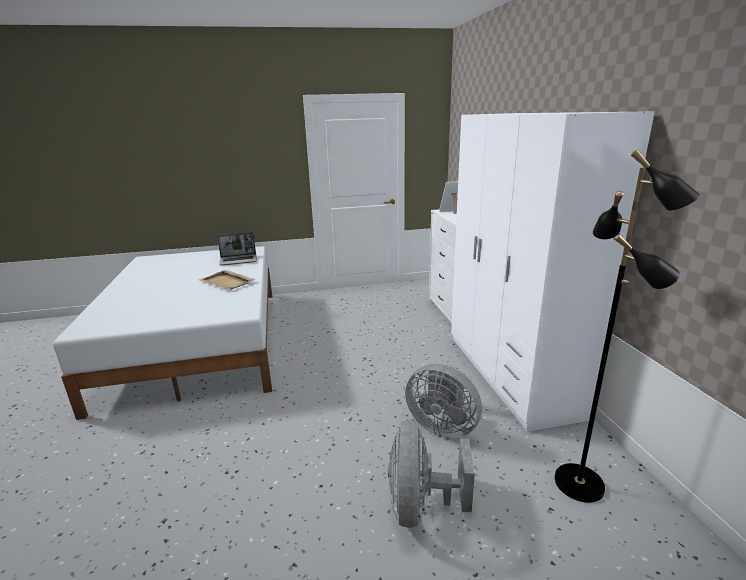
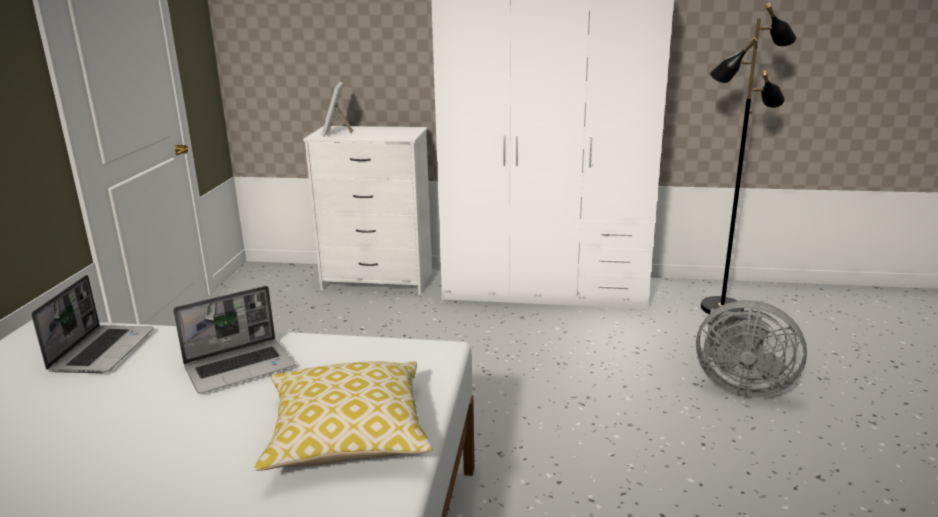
camera: 70 degrees left, 0 degrees up
(170, 311) = (347, 434): none -> pillow
(227, 282) = (240, 367): beige tray -> laptop
(442, 426) = (621, 347): grey fan -> none

